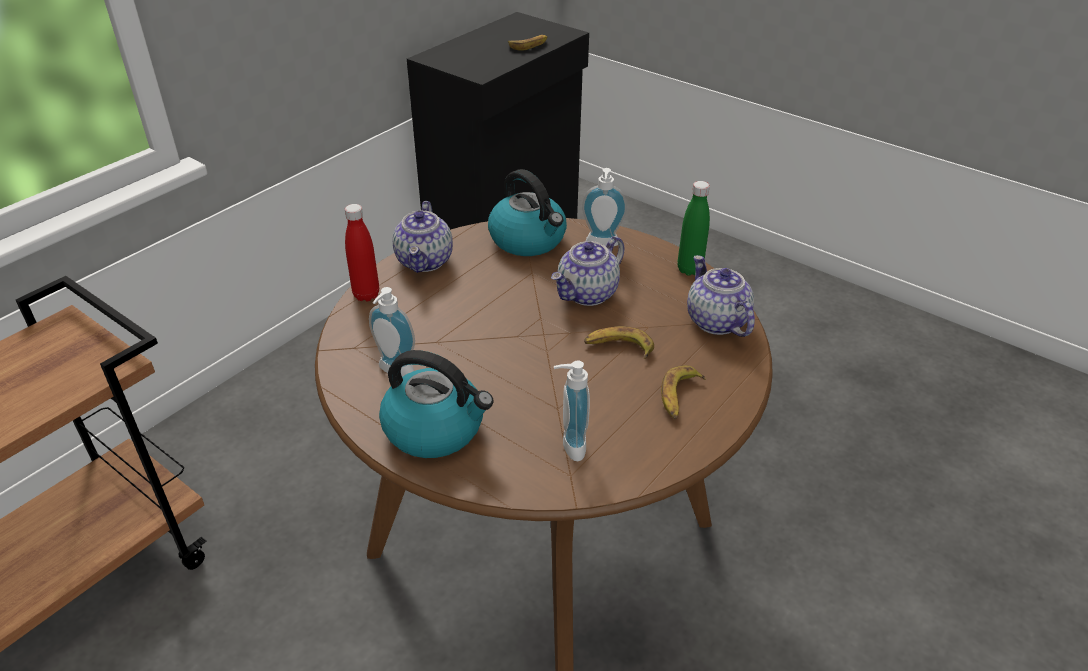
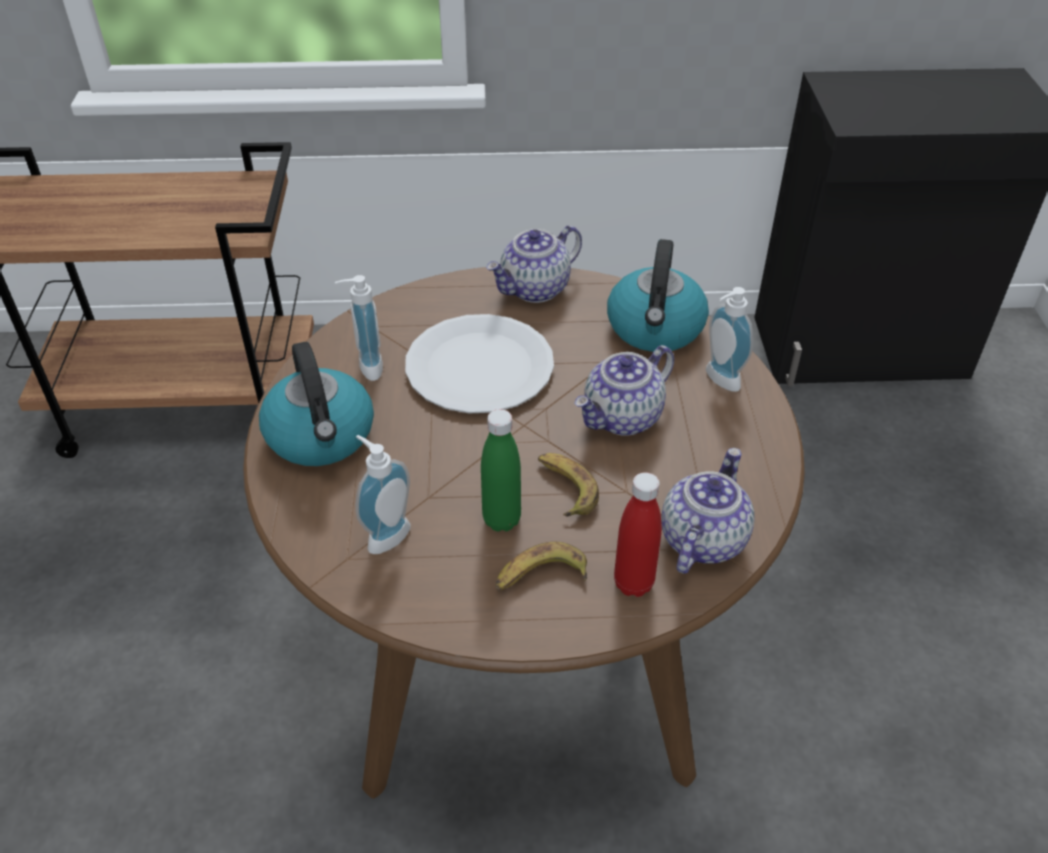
camera: 50 degrees right, 5 degrees up
(366, 295) = (446, 288): red bottle -> red bottle (633, 583)
(466, 322) = (480, 367): none -> white plate
(529, 45) = (967, 115): banana -> none
(588, 294) = (623, 418): teapot -> teapot turned 45 degrees counterclockwise
(689, 269) = (767, 469): green bottle -> green bottle (501, 520)

